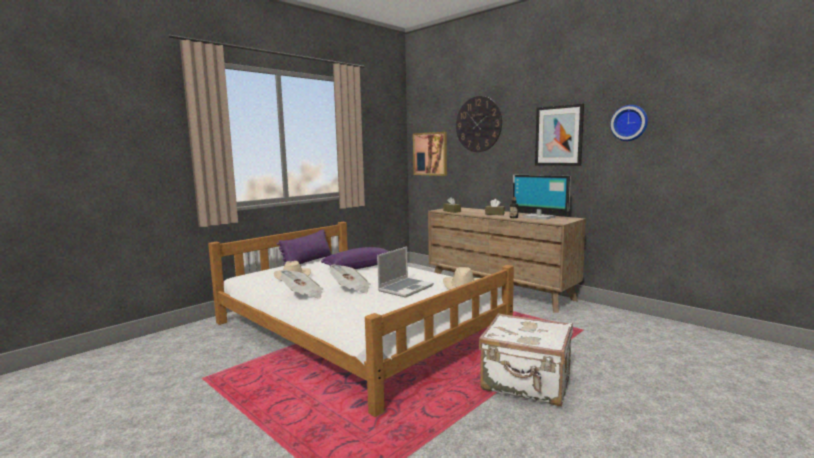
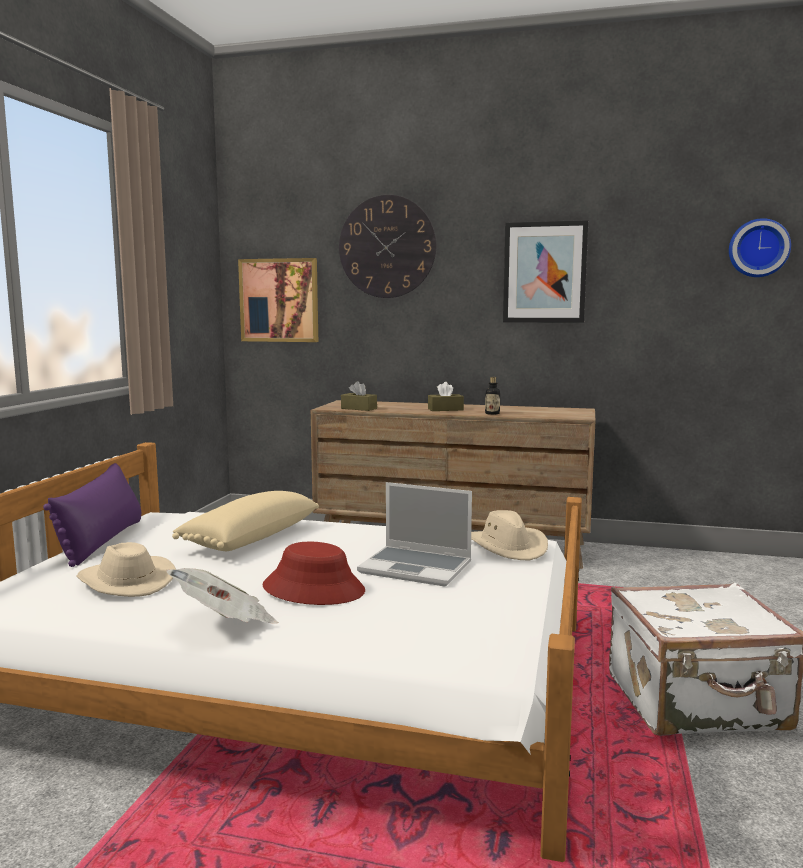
camera: 30 degrees left, 0 degrees up
(351, 289) = (314, 589): newspaper -> red hat
(359, 267) = (249, 537): purple pillow -> beige pillow
(405, 288) = (417, 568): laptop -> laptop turned 105 degrees clockwise
(539, 217) = (527, 410): monitor -> none
(629, 123) = (662, 255): wall clock -> wall clock (758, 248)

